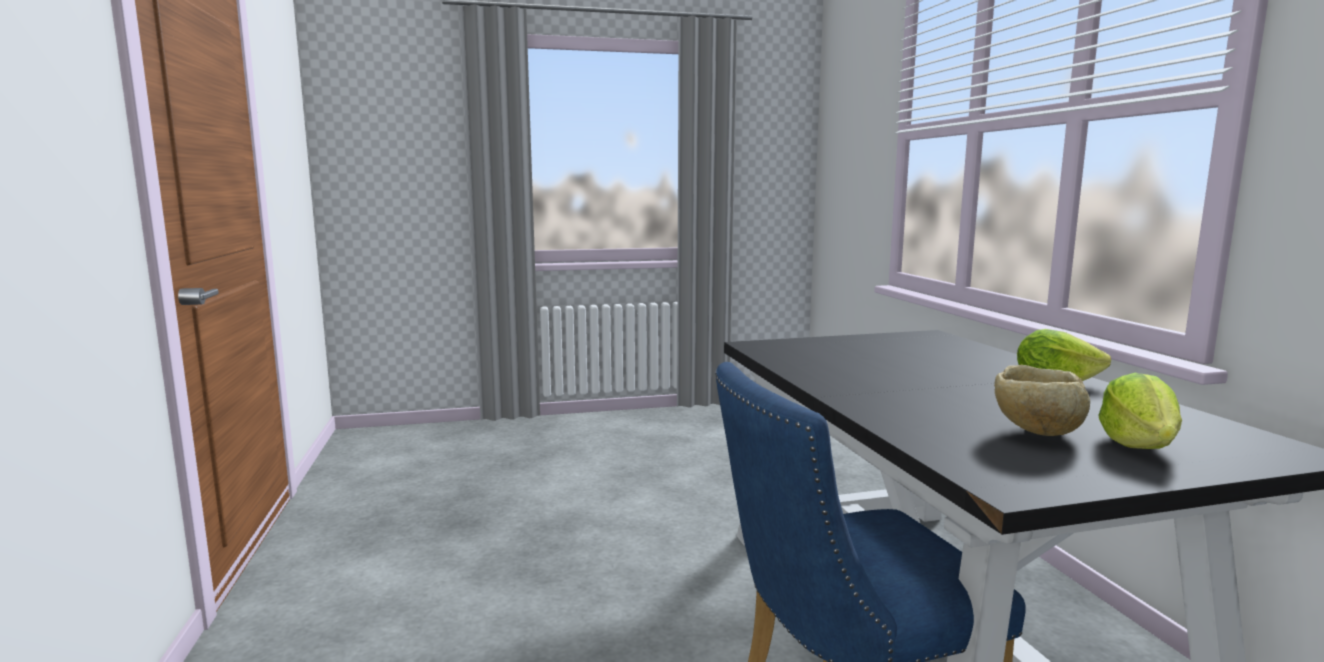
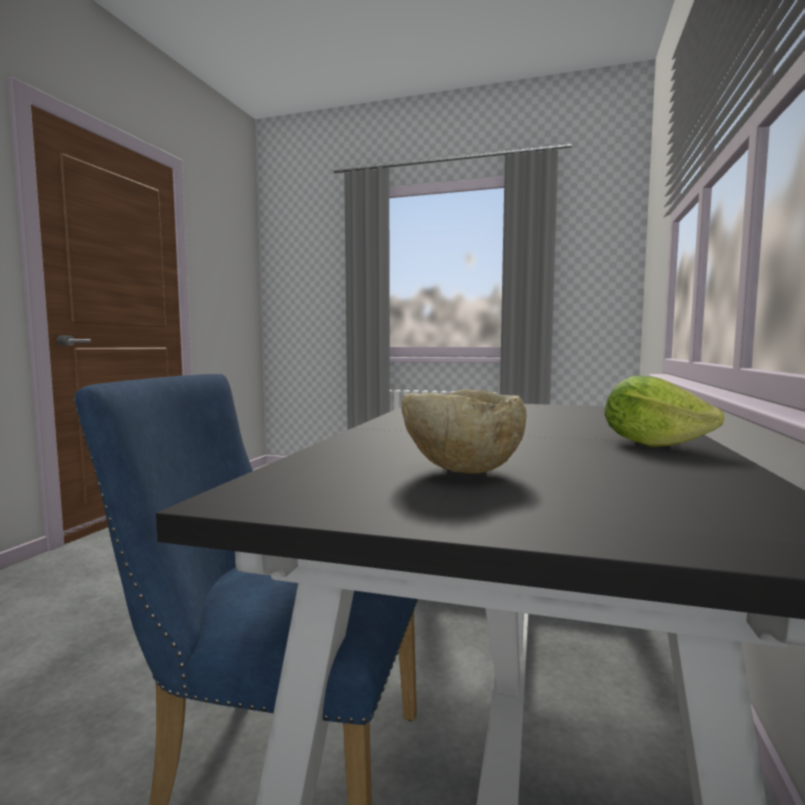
camera: 30 degrees right, 5 degrees down
(1138, 445) = (554, 497): lettuce -> none

